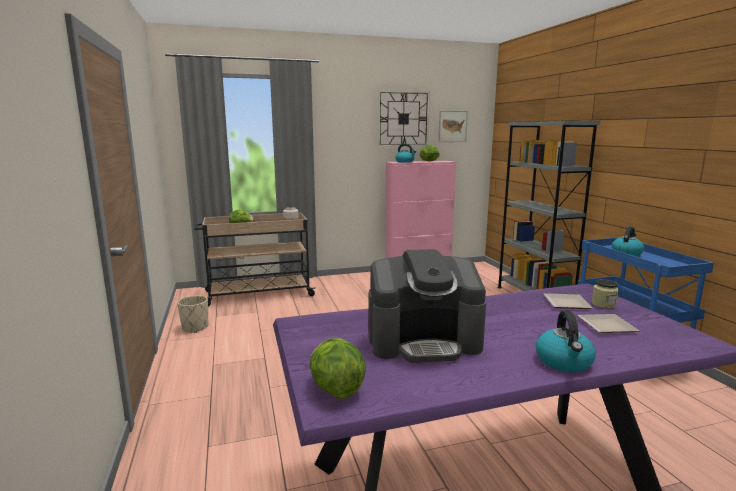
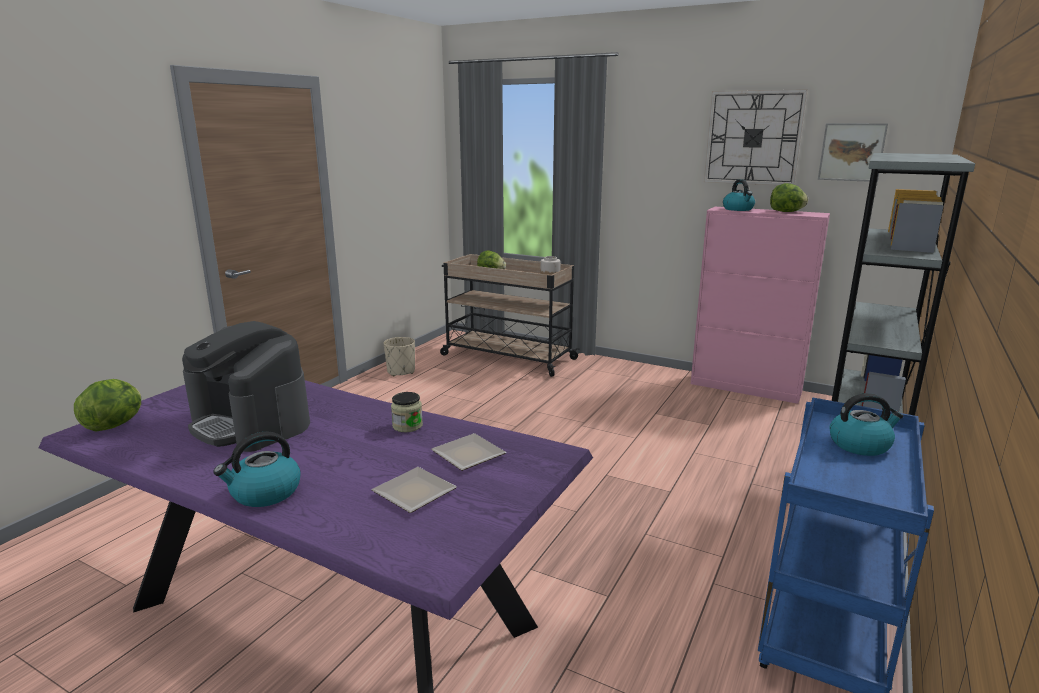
camera: 45 degrees right, 5 degrees up
(603, 304) = (502, 476): jar -> jar (407, 426)

